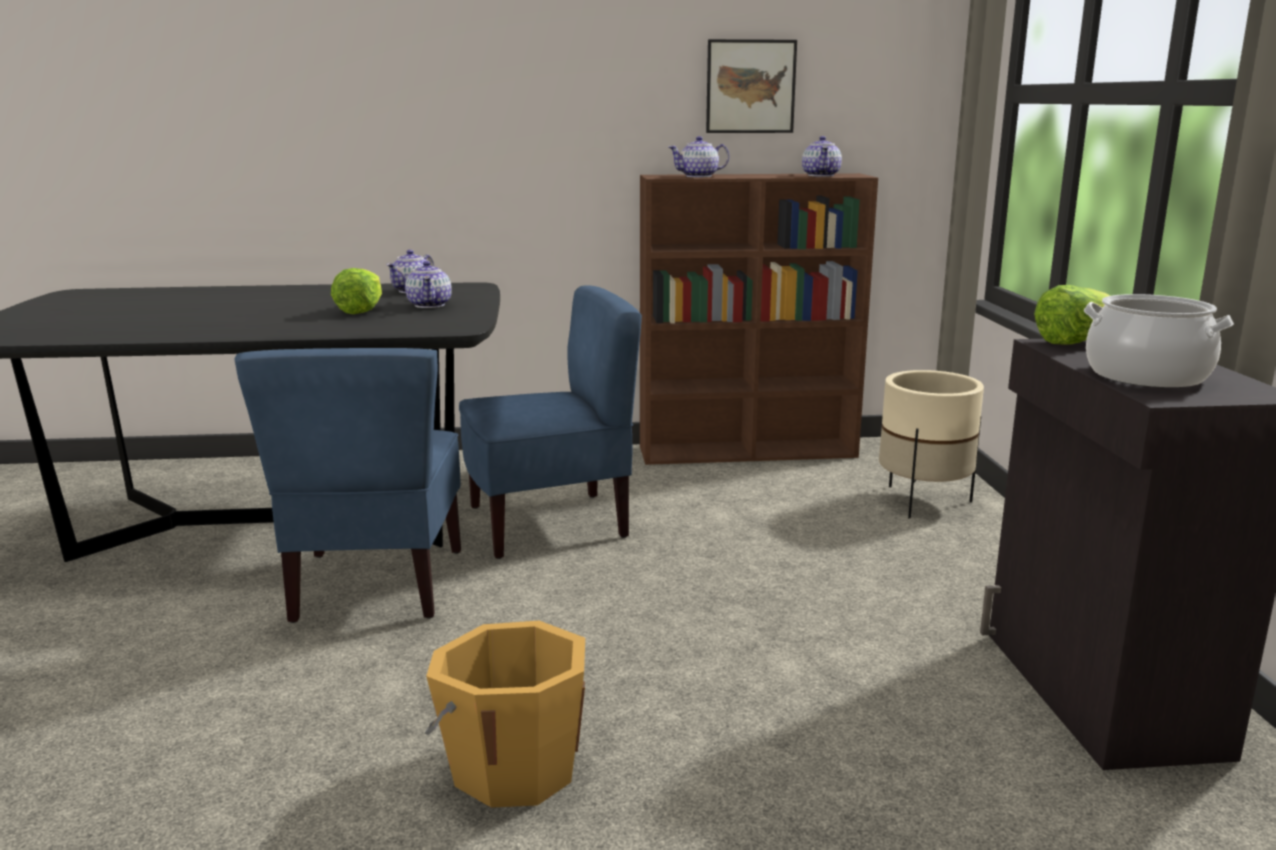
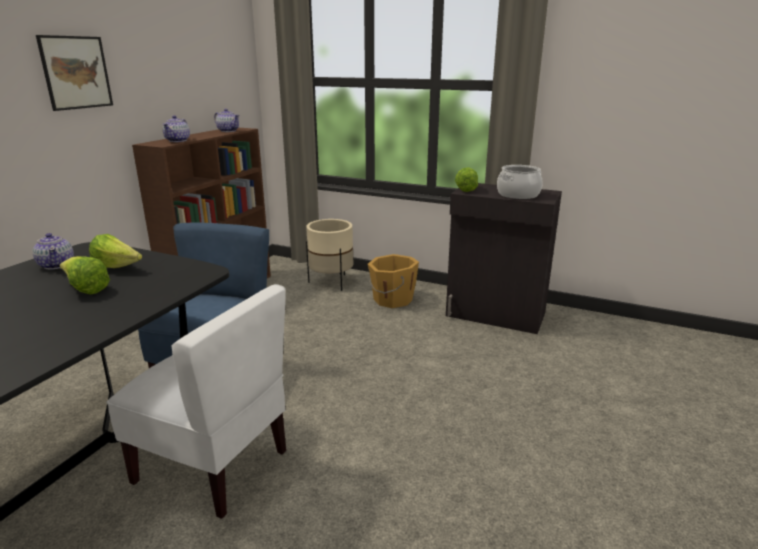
camera: 60 degrees left, 5 degrees up
(376, 585) = (214, 465): blue chair -> white chair
(430, 305) = (117, 268): teapot -> lettuce
(512, 767) = (456, 464): orange bucket -> orange bucket (392, 299)
(750, 86) = (175, 81): picture -> picture (76, 72)

